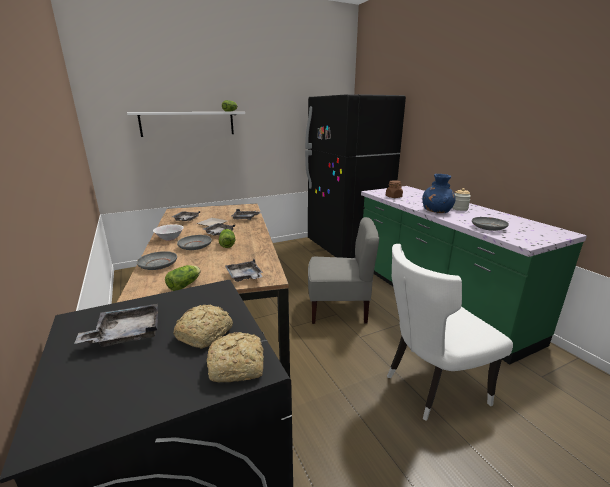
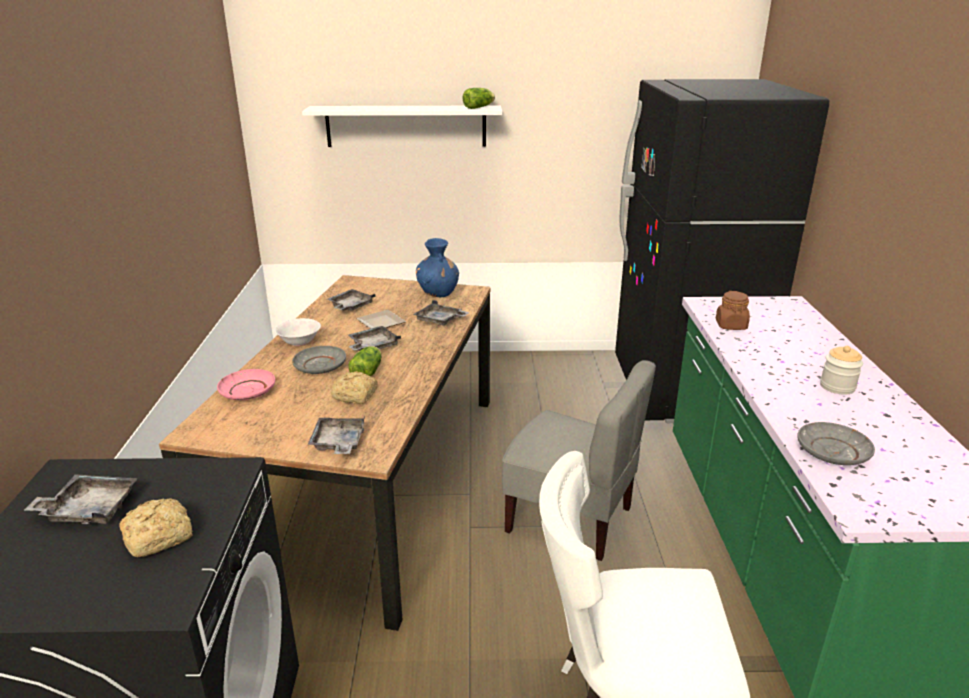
camera: 25 degrees right, 5 degrees up
(158, 265) = (248, 392): grey plate -> pink plate
(185, 285) = (254, 436): lettuce -> none
(239, 367) = (151, 595): bread -> bread (356, 396)
(437, 211) = (775, 383): blue vase -> blue vase (438, 292)

